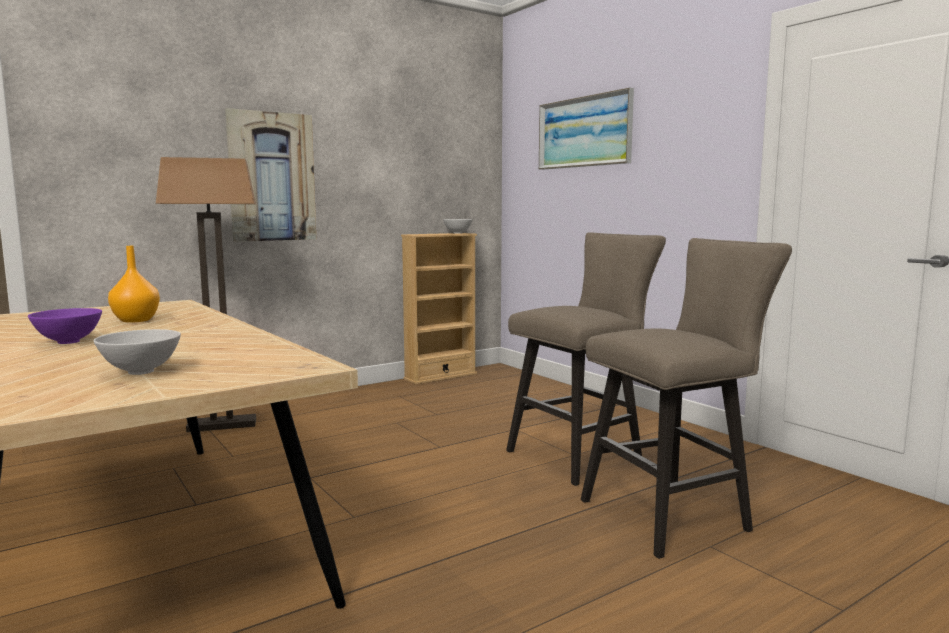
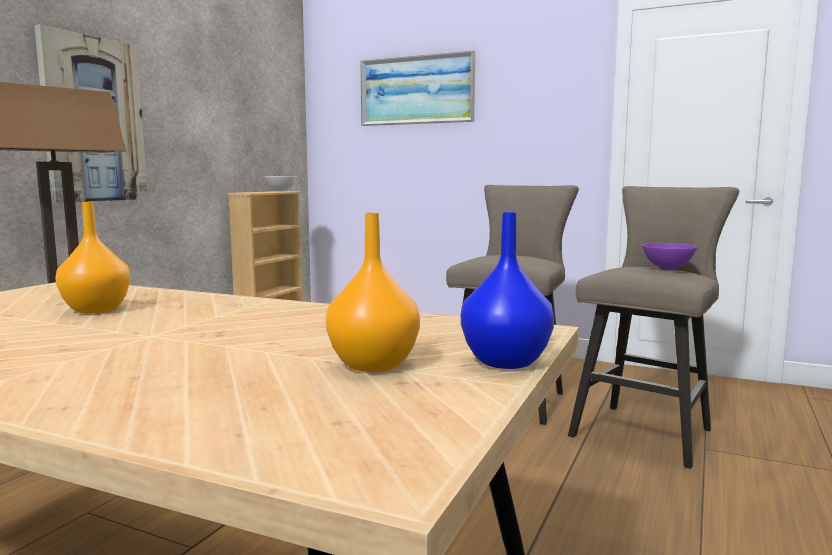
camera: 30 degrees left, 0 degrees up
(67, 342) = (103, 347): purple bowl -> purple bowl (668, 269)
(141, 371) = (371, 364): white bowl -> orange vase
(210, 383) = (506, 362): none -> blue vase

